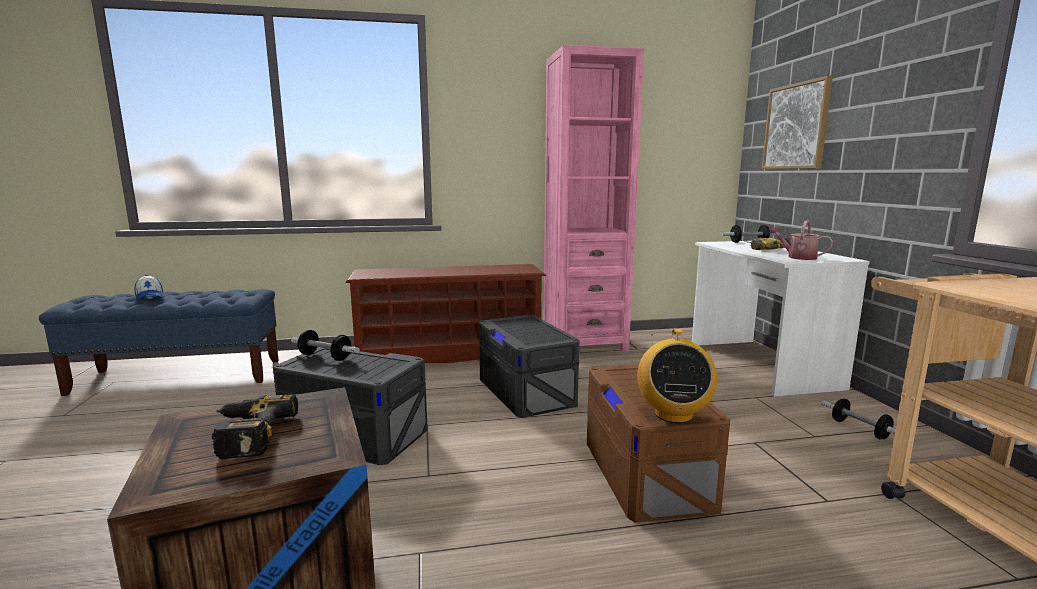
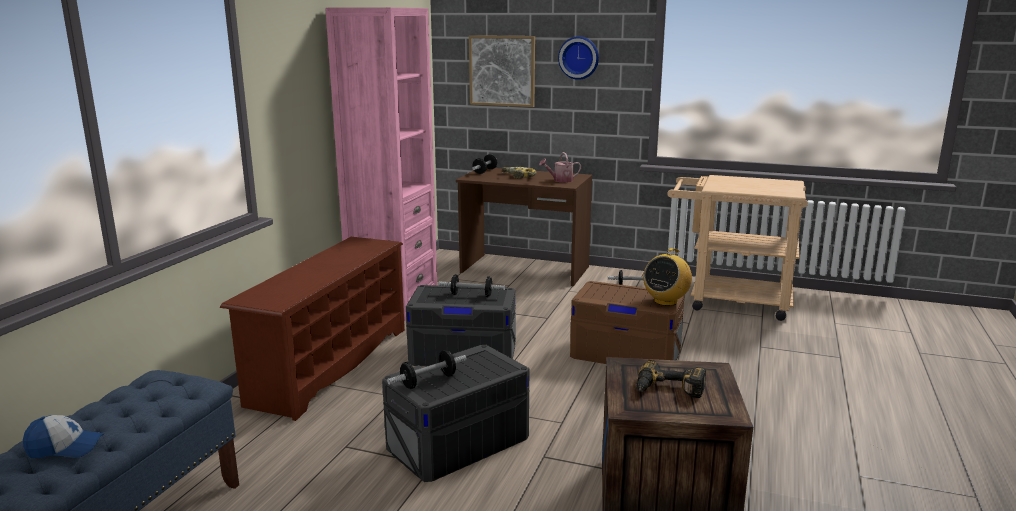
camera: 60 degrees left, 5 degrees up
(536, 332) = (471, 295): none -> dumbbell
(673, 414) = (665, 301): radio -> radio turned 90 degrees clockwise
(759, 365) = (525, 270): white desk -> brown desk
(878, 95) = (579, 57): none -> wall clock

